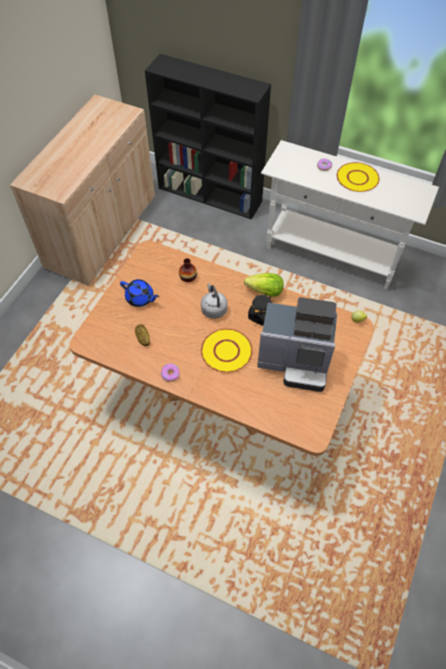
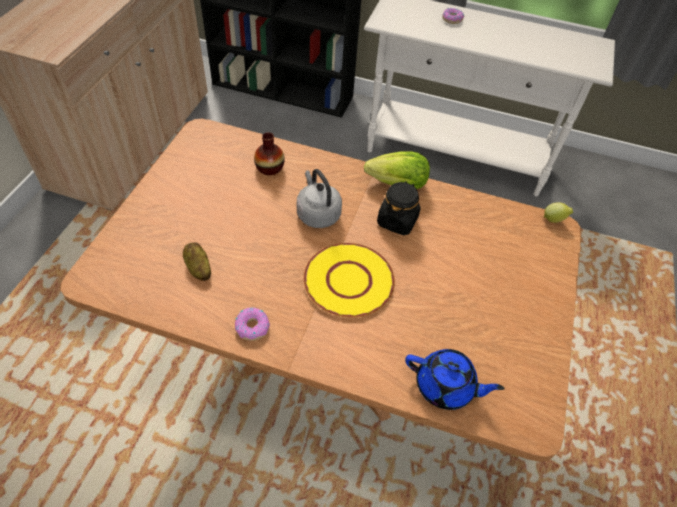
camera: 10 degrees left, 5 degrees down
(140, 298) = (191, 203): blue teapot -> blue teapot (445, 386)
(295, 362) = (470, 292): coffee machine -> none
(357, 178) = (502, 31): yellow plate -> none

